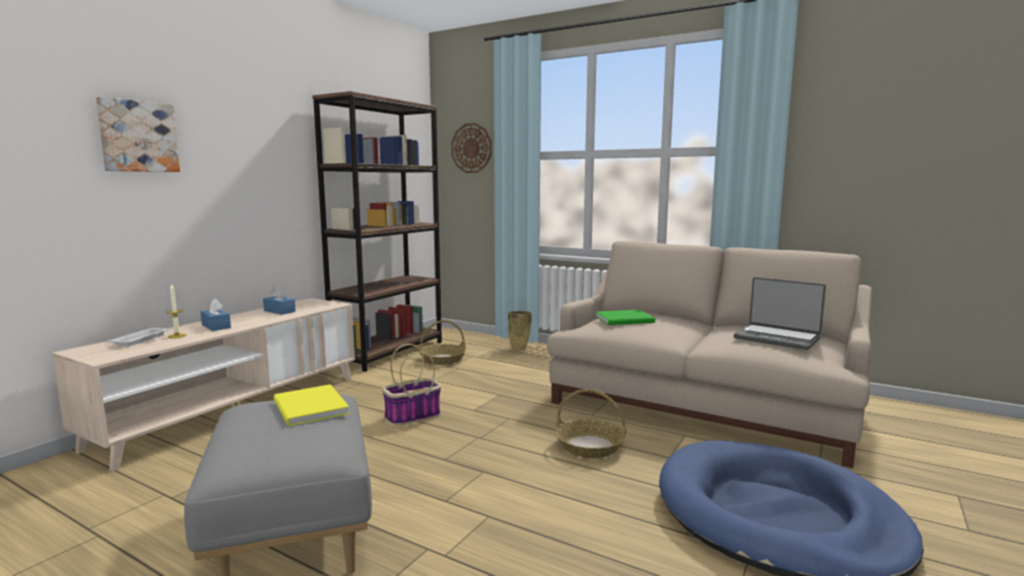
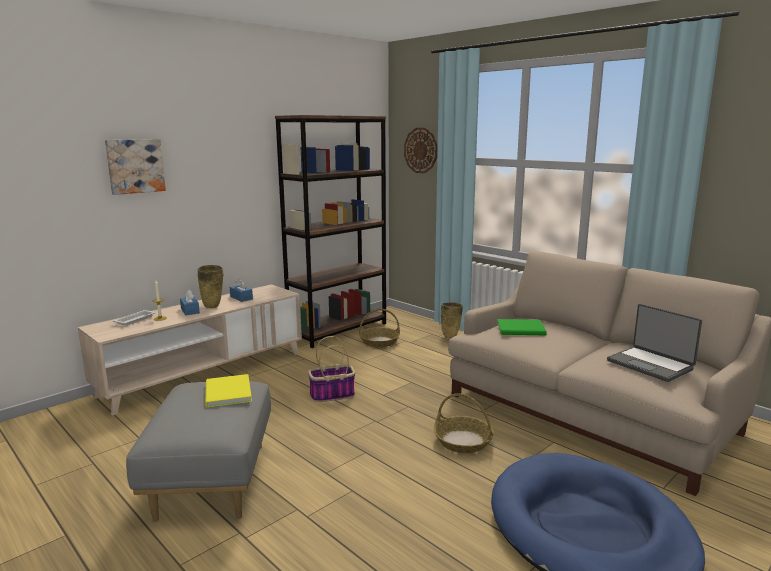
camera: 15 degrees right, 5 degrees up
(246, 321) = (213, 307): none -> beige vase

